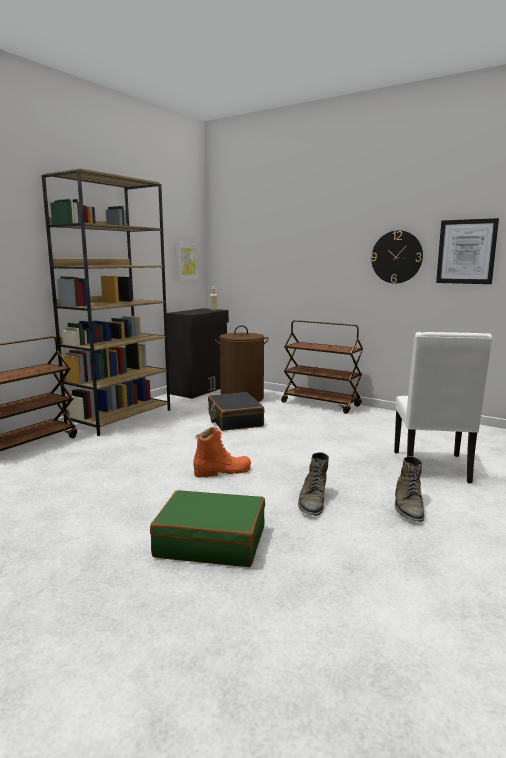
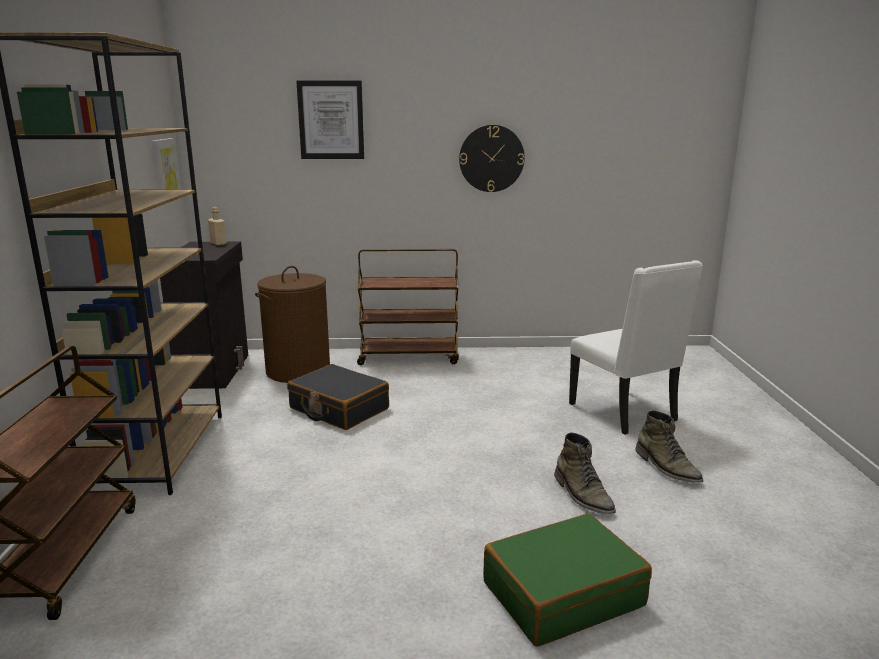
camera: 35 degrees left, 5 degrees up
(222, 471) = (435, 492): orange boot -> none
(466, 252) = (574, 152): picture -> picture (331, 120)

